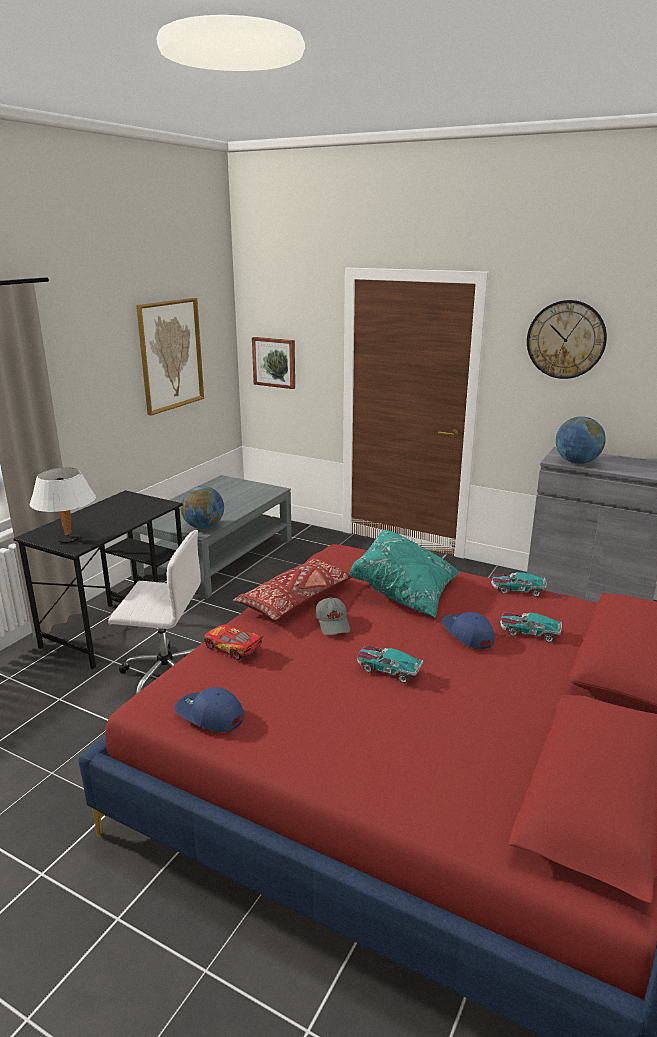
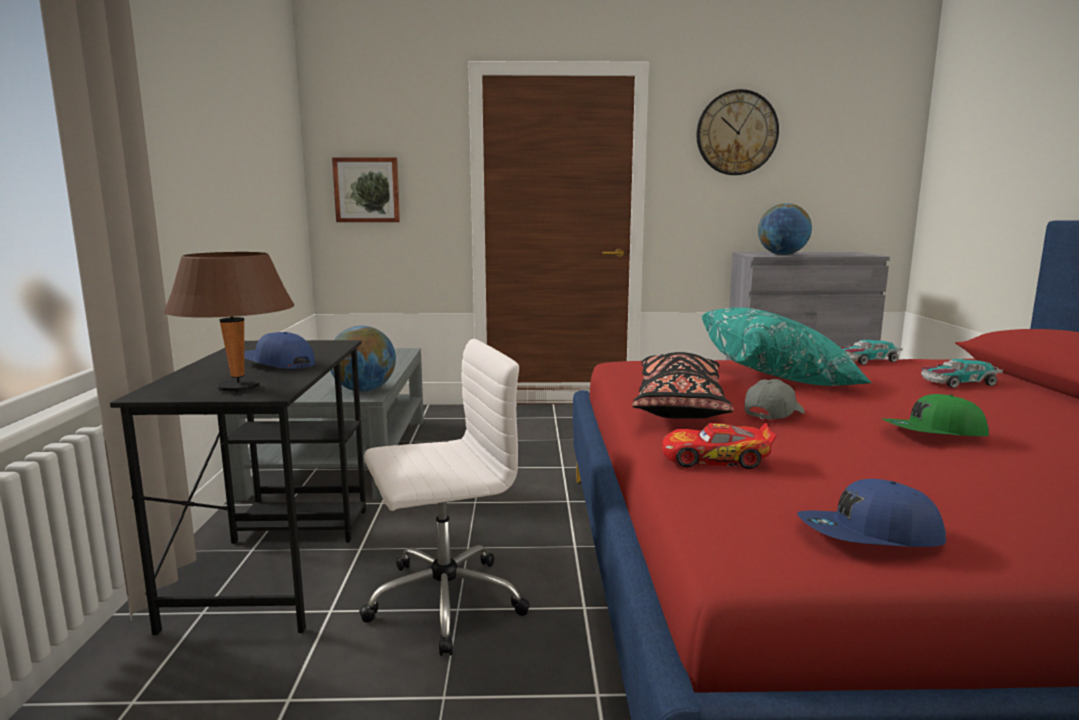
camera: 30 degrees left, 10 degrees down
(69, 539) = (238, 388): white table lamp -> brown table lamp
(170, 355) = (253, 154): picture -> none
(296, 600) = (680, 404): red pillow -> black pillow
(333, 623) = (773, 413): grey cap -> grey cap turned 90 degrees counterclockwise
(388, 669) = (934, 433): toy car -> green cap
(467, 634) = (920, 393): blue cap -> blue cap (277, 364)

